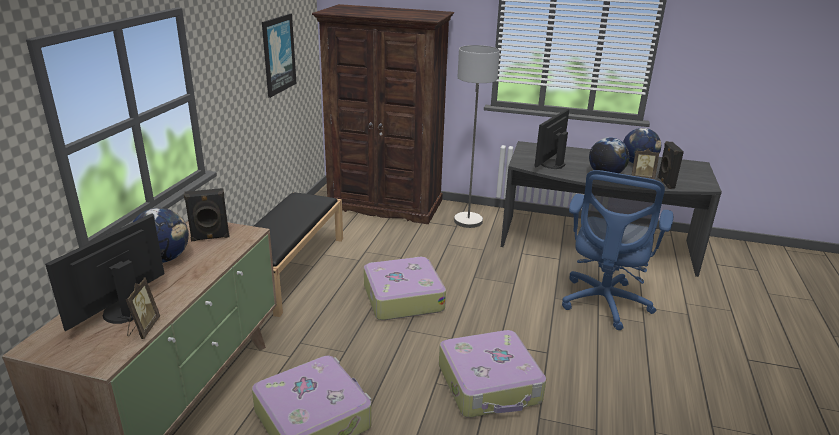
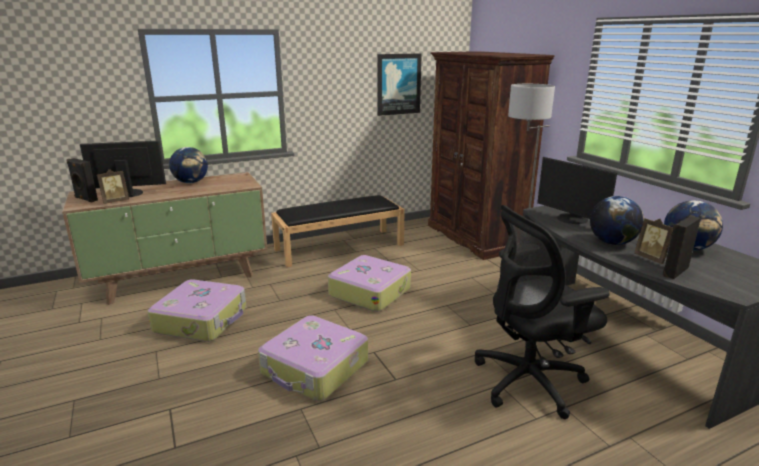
camera: 50 degrees right, 5 degrees down
(210, 238) = (229, 181): black speaker -> black speaker (85, 199)
(551, 164) = (571, 219): monitor -> monitor turned 120 degrees counterclockwise
(603, 298) = (533, 378): blue office chair -> black office chair

